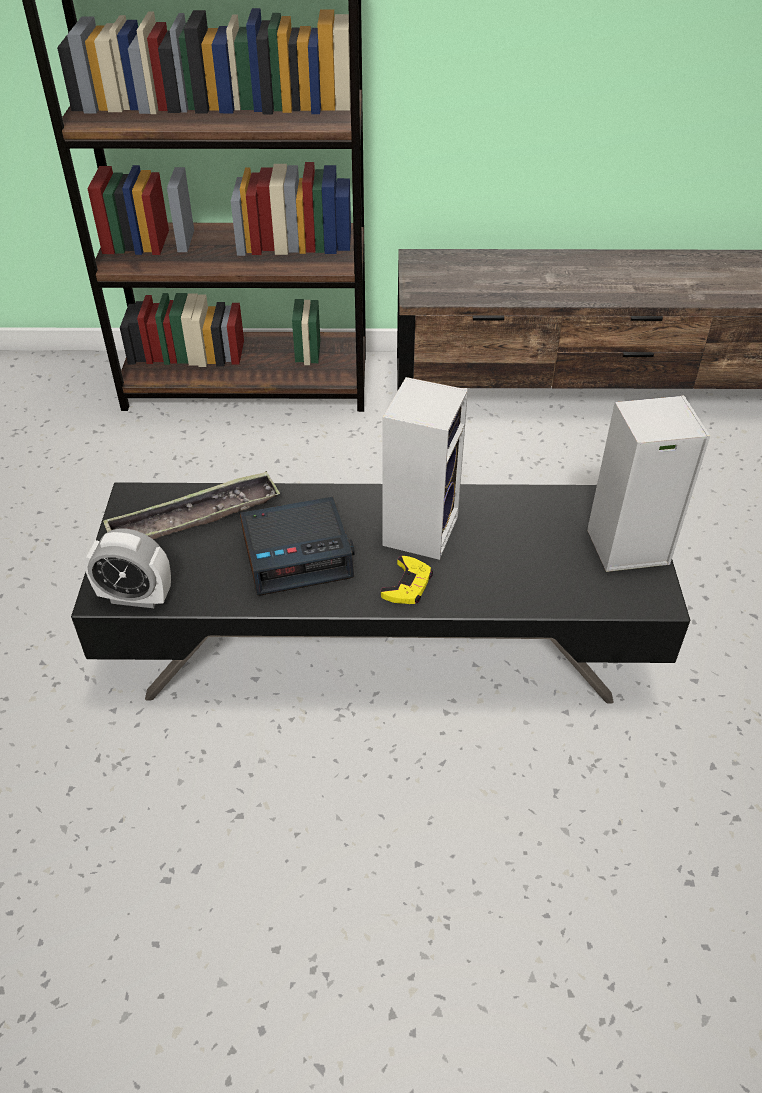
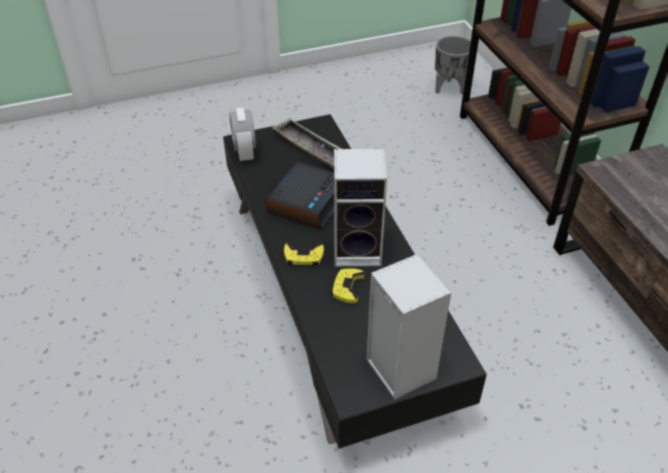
camera: 70 degrees right, 0 degrees up
(55, 399) = (449, 88): none -> grey planter
(298, 554) = (307, 202): alarm clock -> alarm clock turned 120 degrees counterclockwise
(482, 557) = (347, 287): none -> yellow game controller

